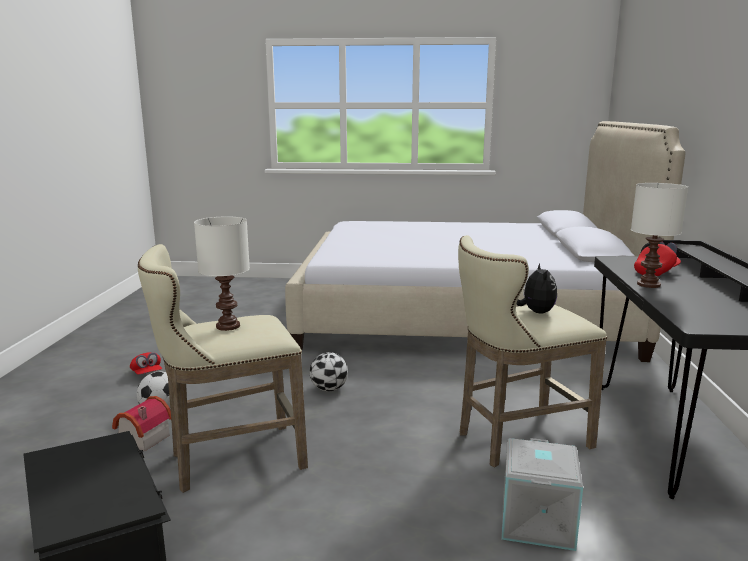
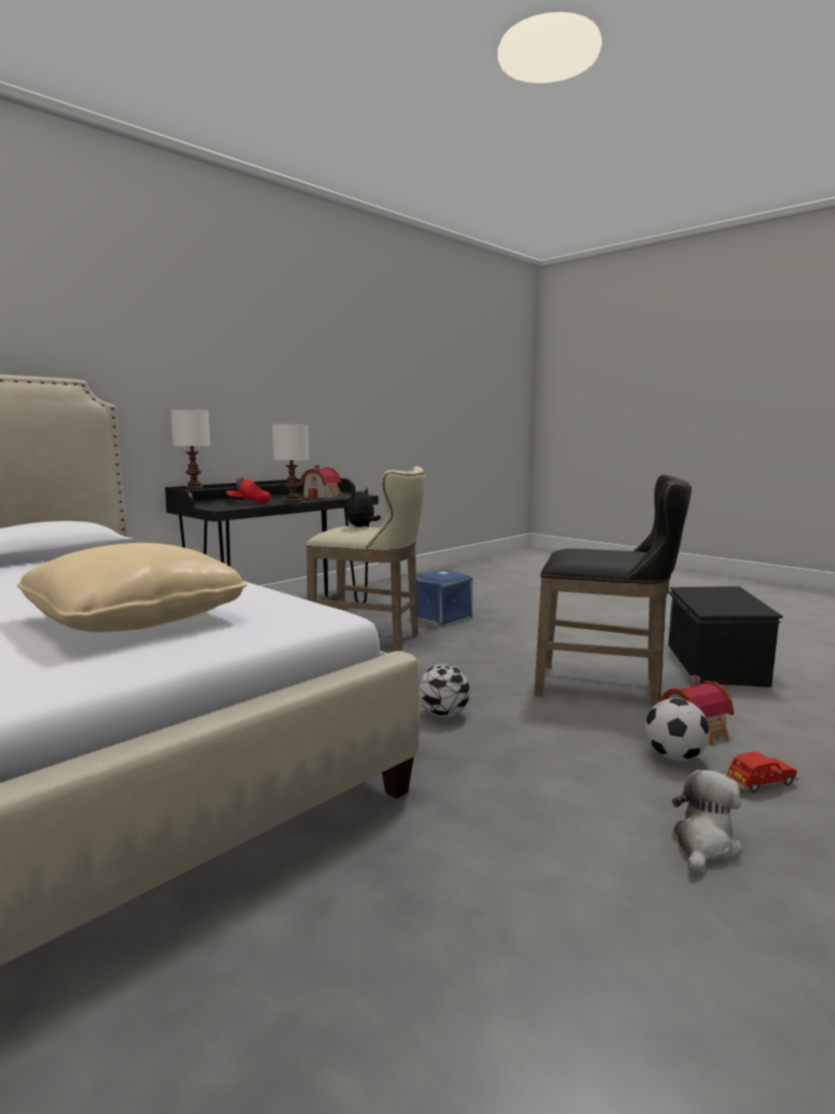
camera: 140 degrees left, 5 degrees down
(107, 411) = (760, 784): none -> red toy car
(147, 374) = (704, 844): red cap -> plush toy
(229, 326) = (605, 550): white table lamp -> white table lamp (194, 488)
(230, 460) = (605, 687): beige stool -> black stool
(388, 244) = (135, 620): none -> beige pillow
(539, 522) = (442, 617): grey storage box -> blue storage box
(695, 305) = (323, 496): none -> toy house

